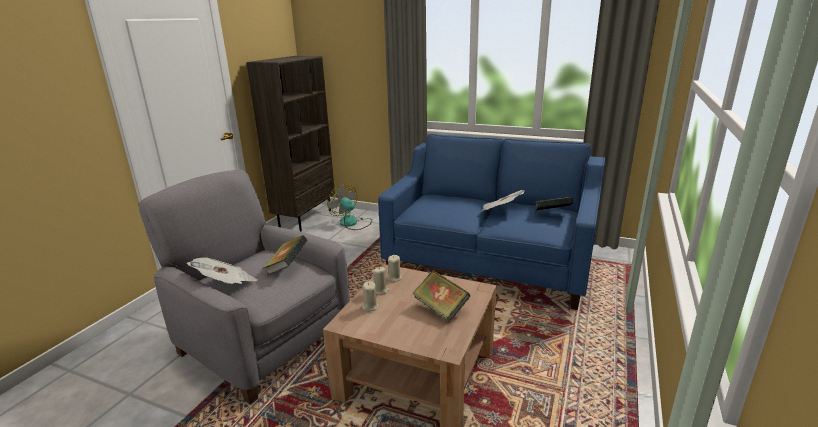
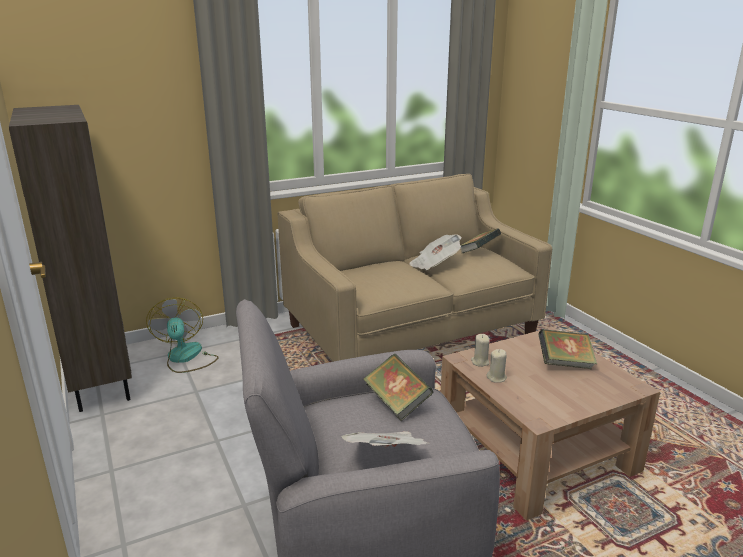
camera: 50 degrees left, 0 degrees up
(352, 223) = (186, 358): fan -> fan turned 75 degrees clockwise
(370, 307) = (522, 394): beige candle -> none
(490, 263) = (410, 331): blue sofa -> beige sofa

